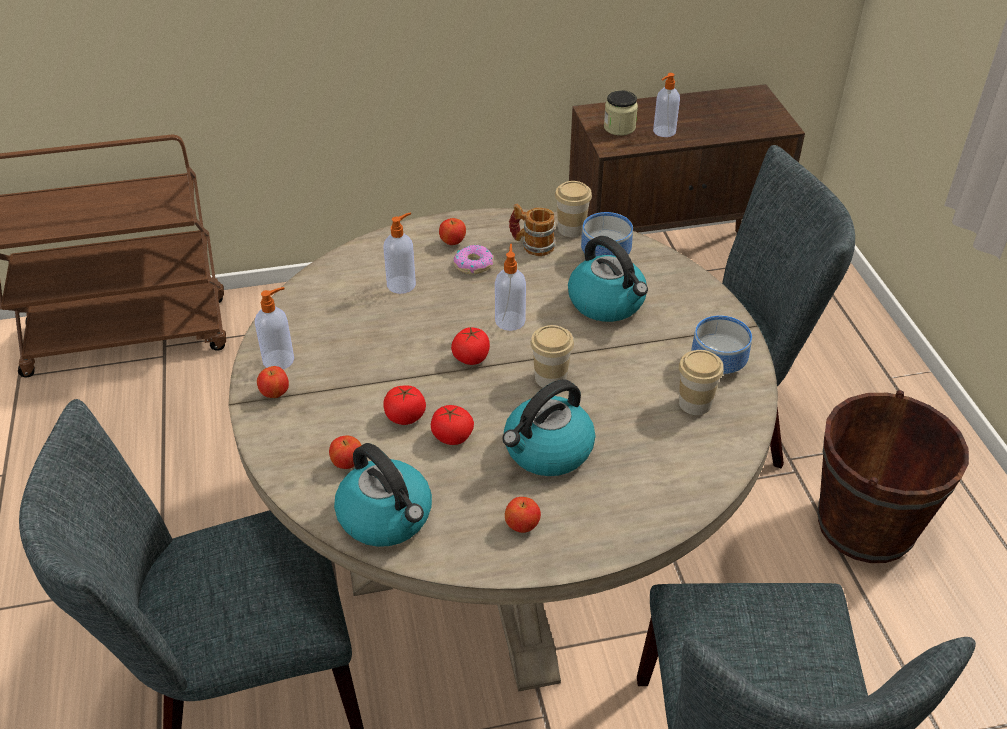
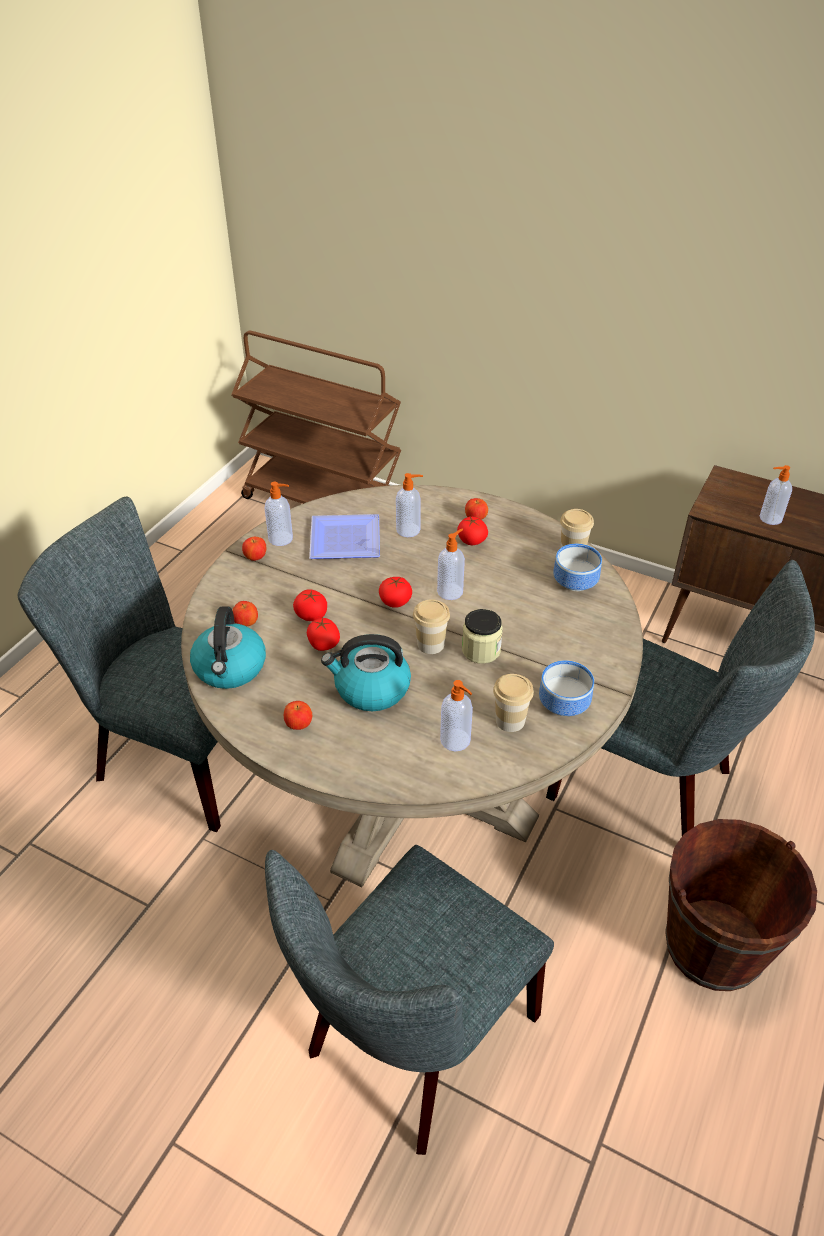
camera: 40 degrees right, 0 degrees up
(353, 326) = (347, 541): none -> plate
(473, 264) = (471, 541): donut -> tomato
(532, 245) = (529, 548): mug -> none
(607, 303) = (534, 616): kettle -> none
(619, 127) = (734, 498): jar -> jar (481, 650)
(673, 448) = (456, 741): none -> soap dispenser

